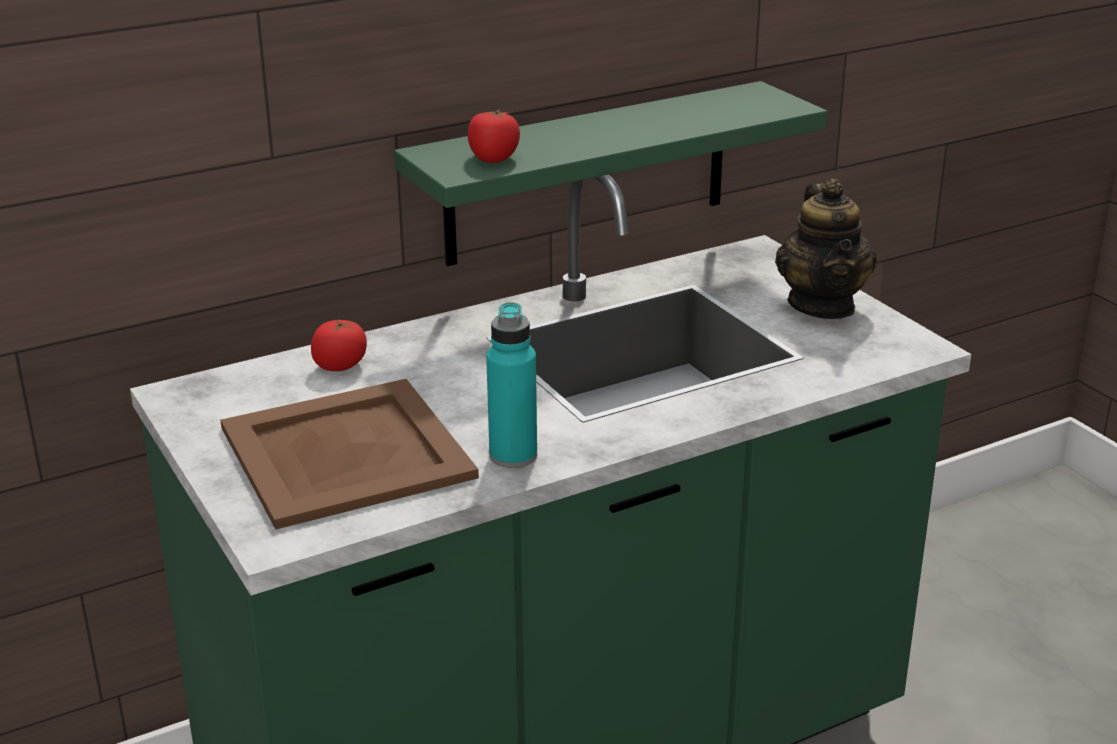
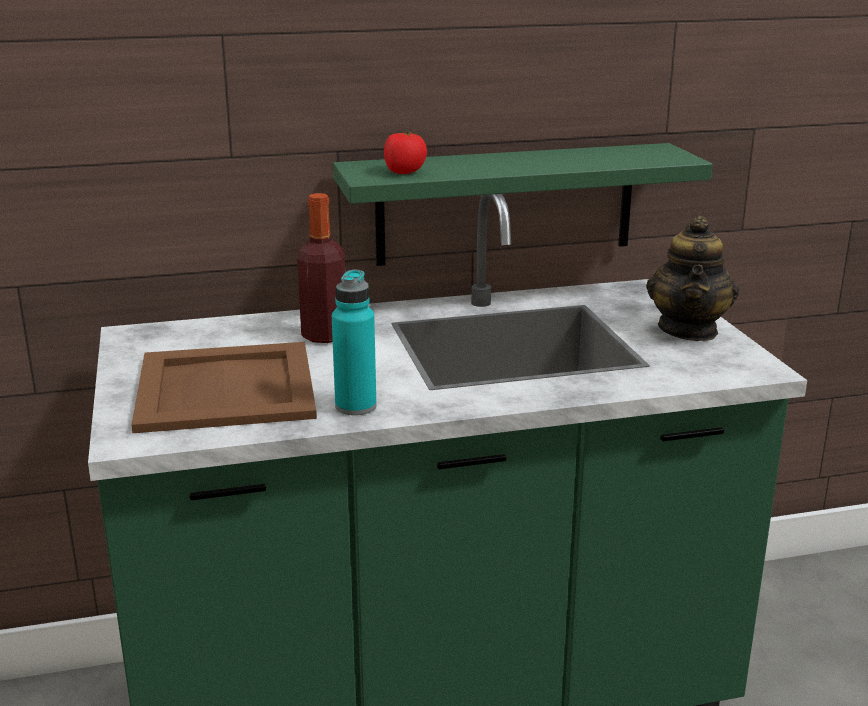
camera: 15 degrees right, 5 degrees down
(340, 365) = (265, 329): tomato -> none
(418, 366) = (324, 336): none -> bottle

